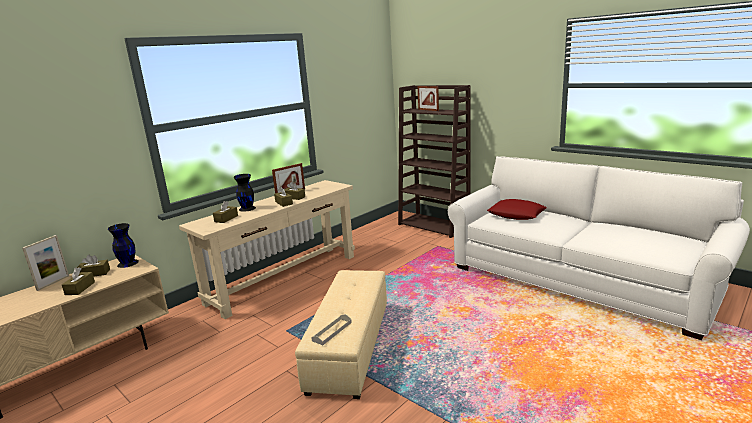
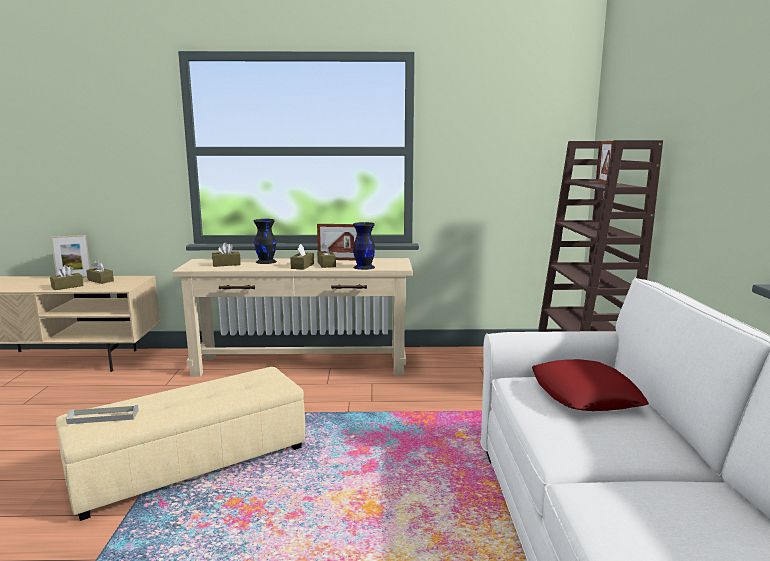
camera: 45 degrees right, 5 degrees down
(127, 263) = (130, 281): black vase -> black vase (363, 267)

